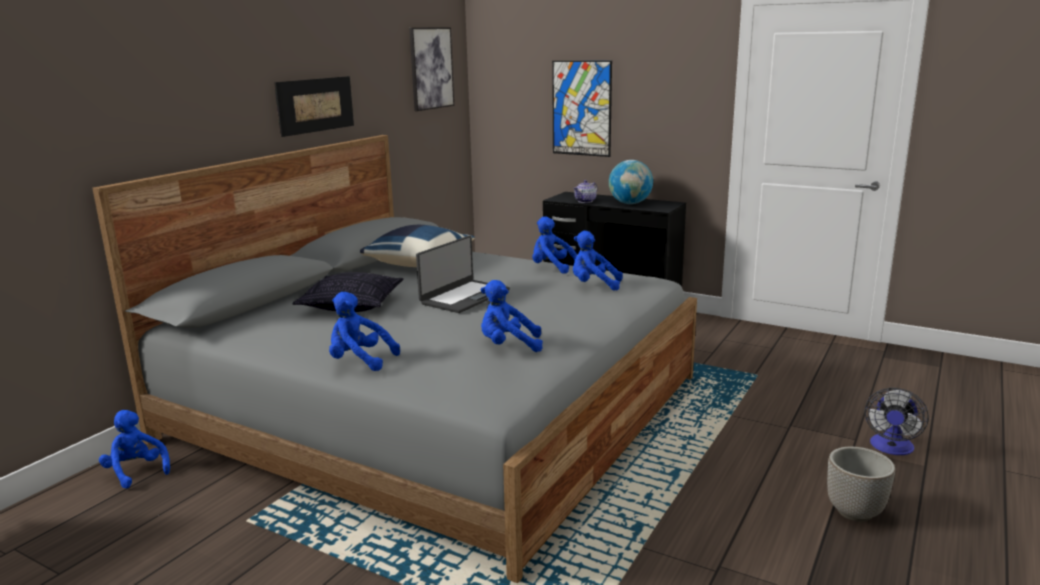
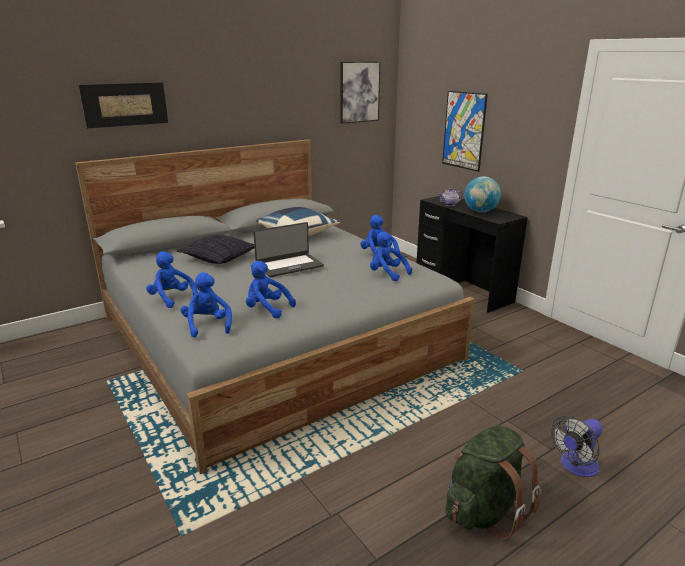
camera: 25 degrees right, 5 degrees up
(136, 472) = (87, 334): blue plush toy -> blue plush toy (207, 325)
(315, 105) = (250, 116): picture -> picture (125, 104)
(855, 513) = (484, 510): planter -> green backpack

